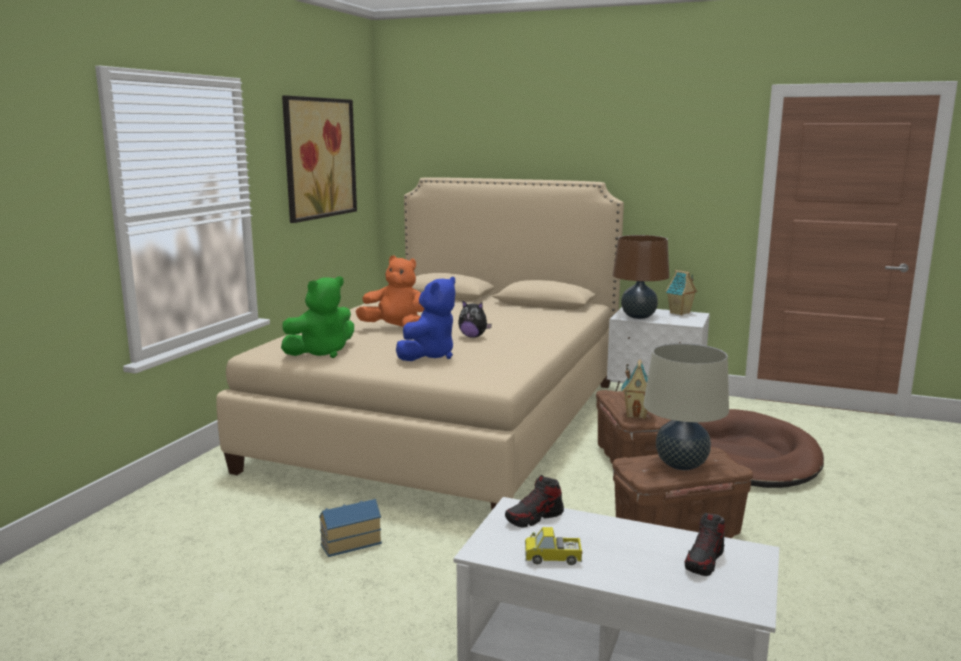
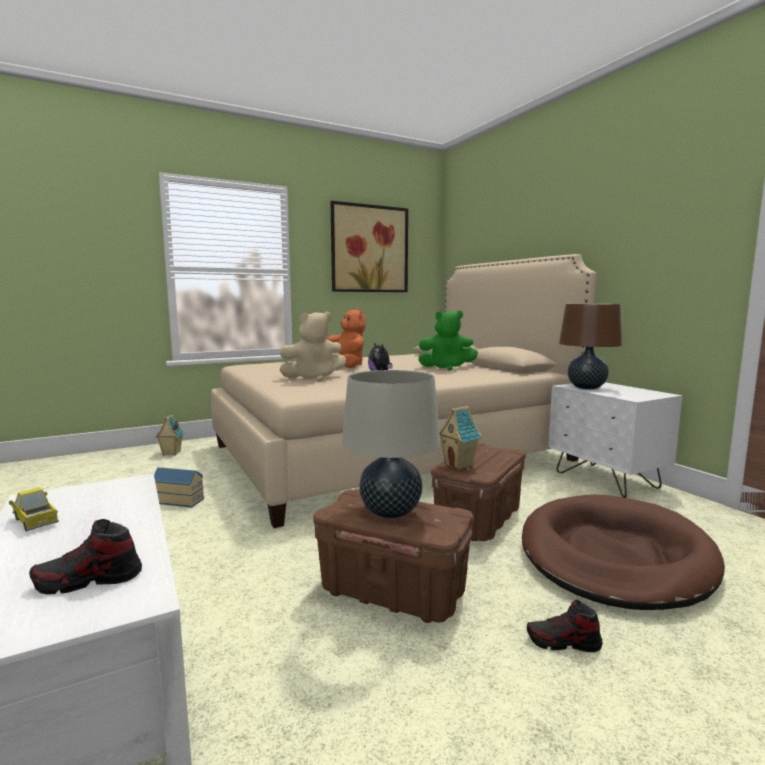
camera: 40 degrees right, 5 degrees down
(321, 352) = (265, 369): green plush toy -> green plush toy (447, 368)
(429, 355) = (314, 378): blue plush toy -> beige plush toy
(534, 517) = (121, 492): shoe -> shoe (563, 642)
(680, 313) = (643, 391): toy house -> toy house (171, 454)

